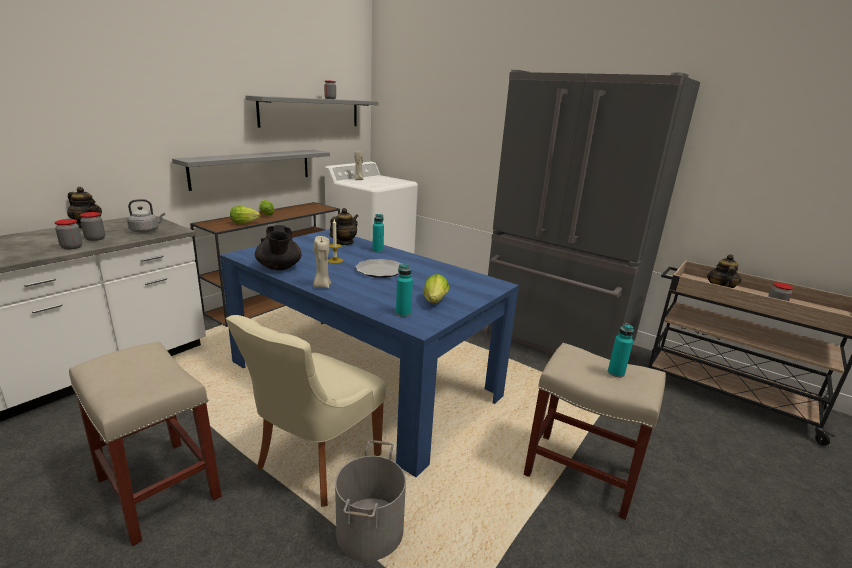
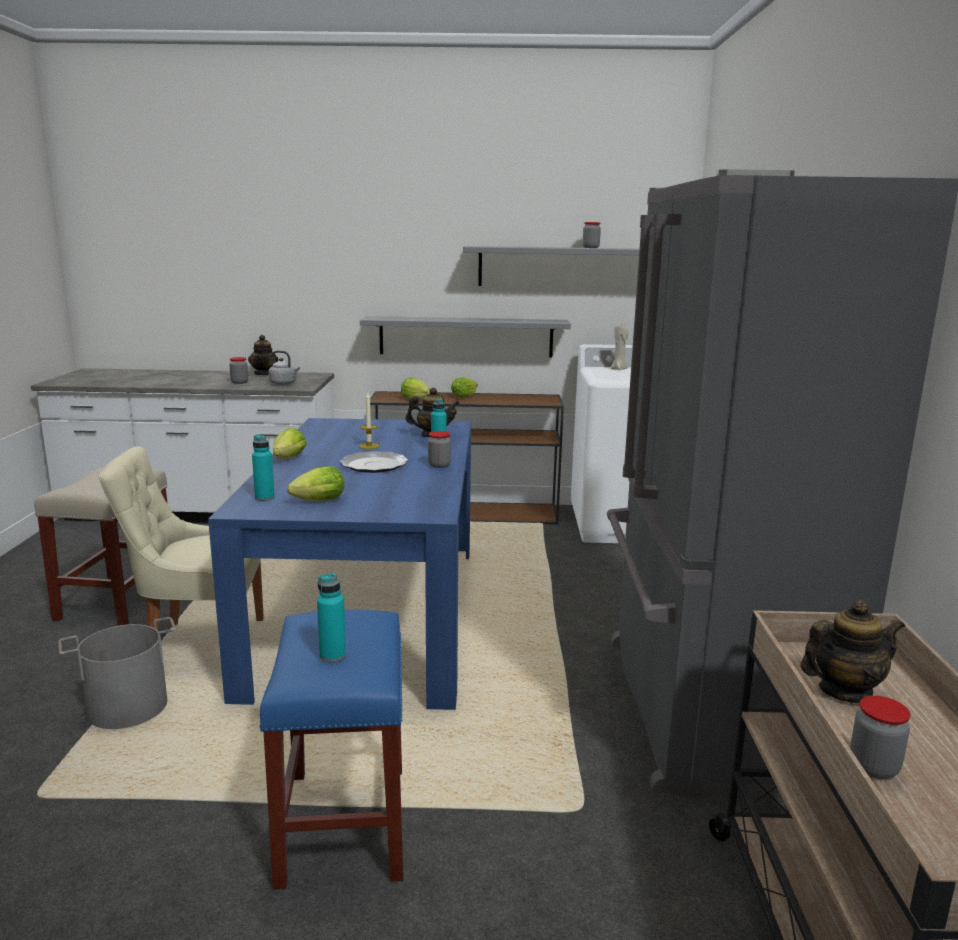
camera: 55 degrees right, 5 degrees down
(72, 247) = (210, 385): jar -> jar (439, 465)
(279, 268) = (309, 438): black teapot -> none
(322, 286) = (287, 459): beige candle -> lettuce
(582, 473) = (344, 826): beige stool -> blue stool

